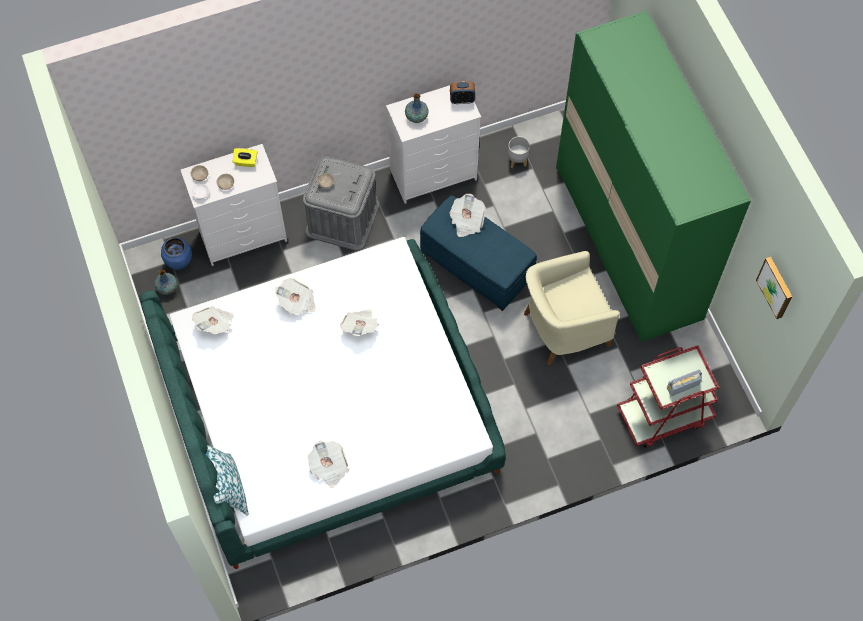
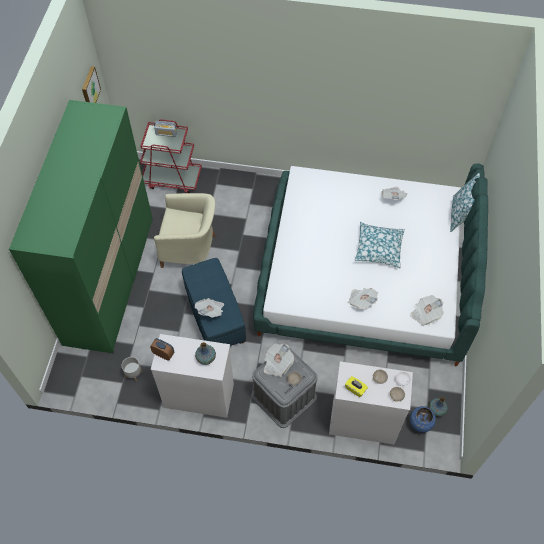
camera: 150 degrees left, 5 degrees down
(310, 381) = (379, 248): none -> pillow
(360, 326) = (328, 265): newspaper -> newspaper (277, 364)

